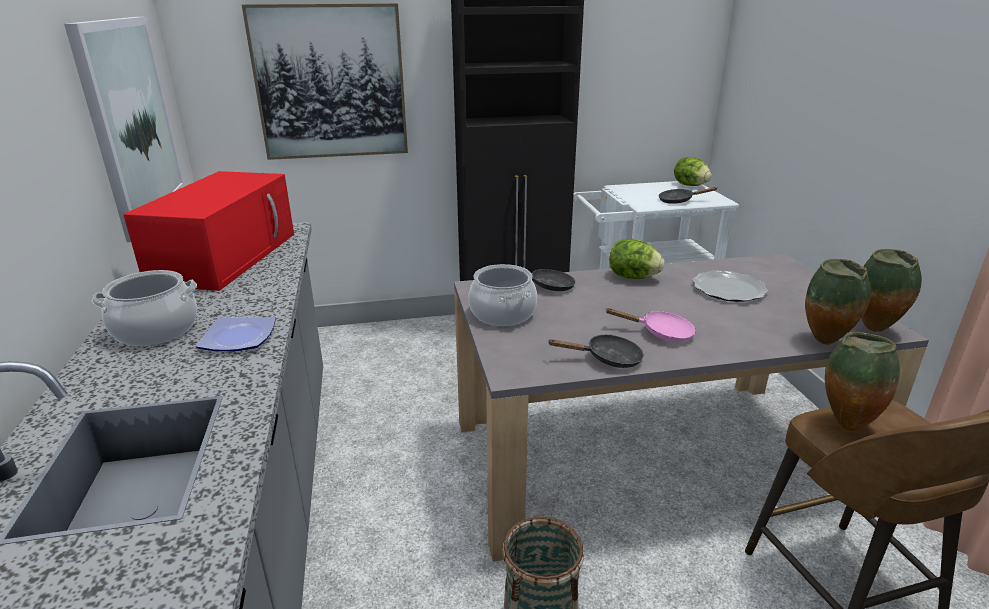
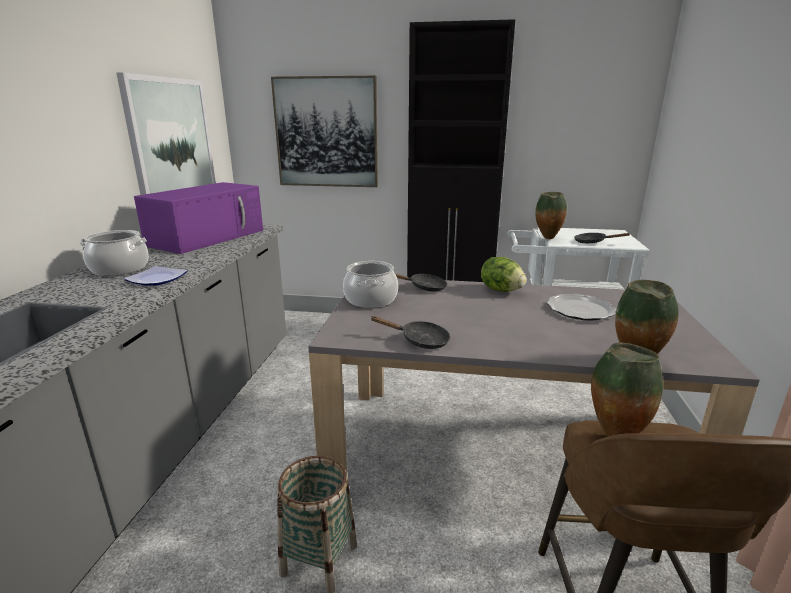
camera: 20 degrees right, 5 degrees down
(226, 256) = (208, 237): red microwave -> purple microwave
(661, 333) = (484, 331): pink frying pan -> none
(690, 185) = (615, 233): lettuce -> none
(874, 330) = (702, 362): vase -> vase (548, 238)

